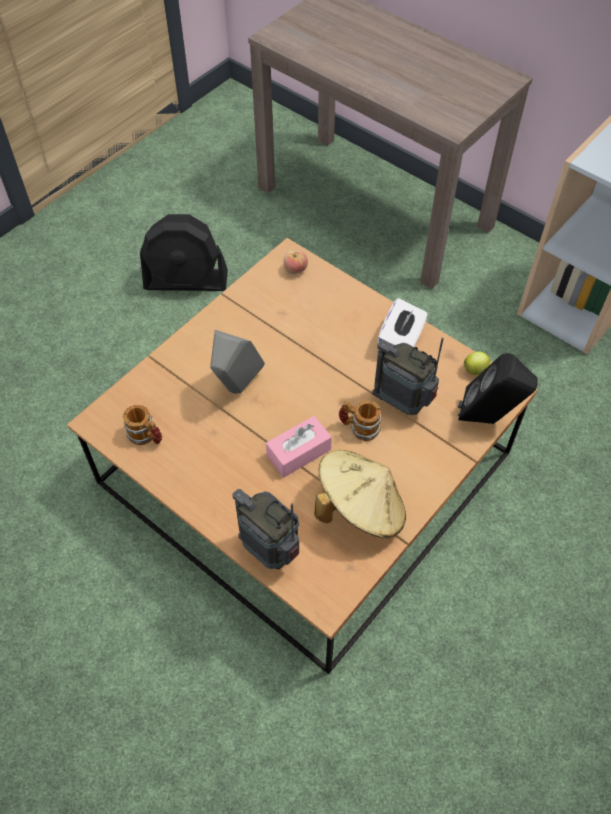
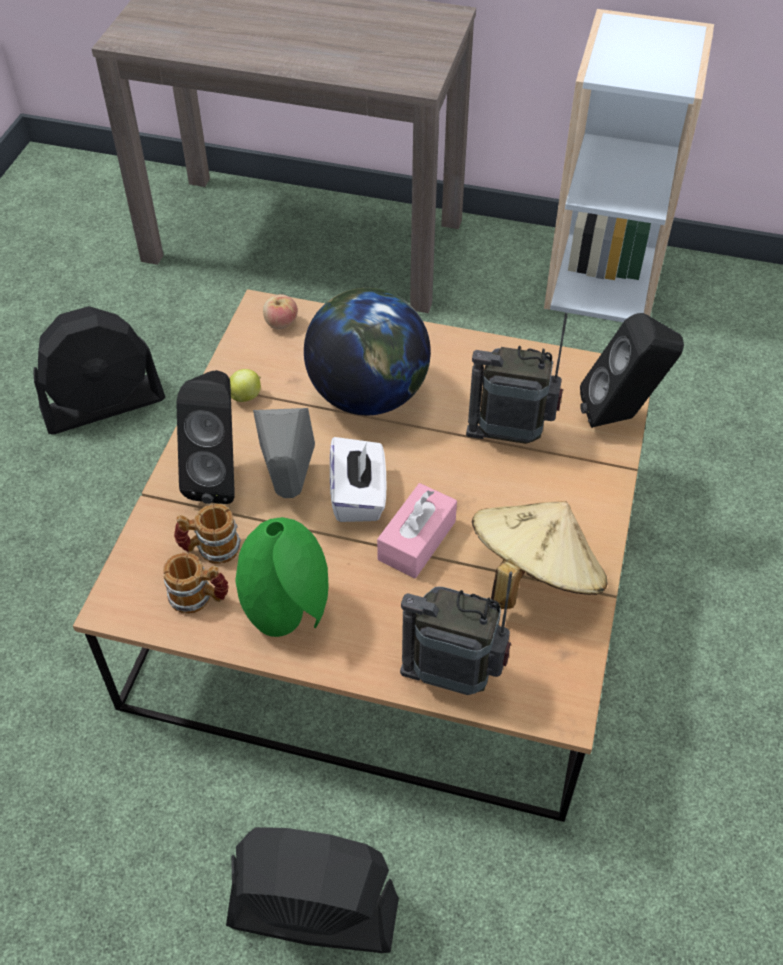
camera: 25 degrees left, 5 degrees down
(145, 657) = (312, 912): none -> black fan
(194, 468) = (289, 612): none -> green vase
(200, 362) = (219, 477): none -> black speaker
(324, 340) = (368, 394): none -> globe
(359, 428) = (474, 482): mug -> mug (210, 549)
(401, 341) = (464, 363): white tissue box -> white tissue box (358, 496)
(475, 370) = (572, 366): apple -> apple (246, 396)

